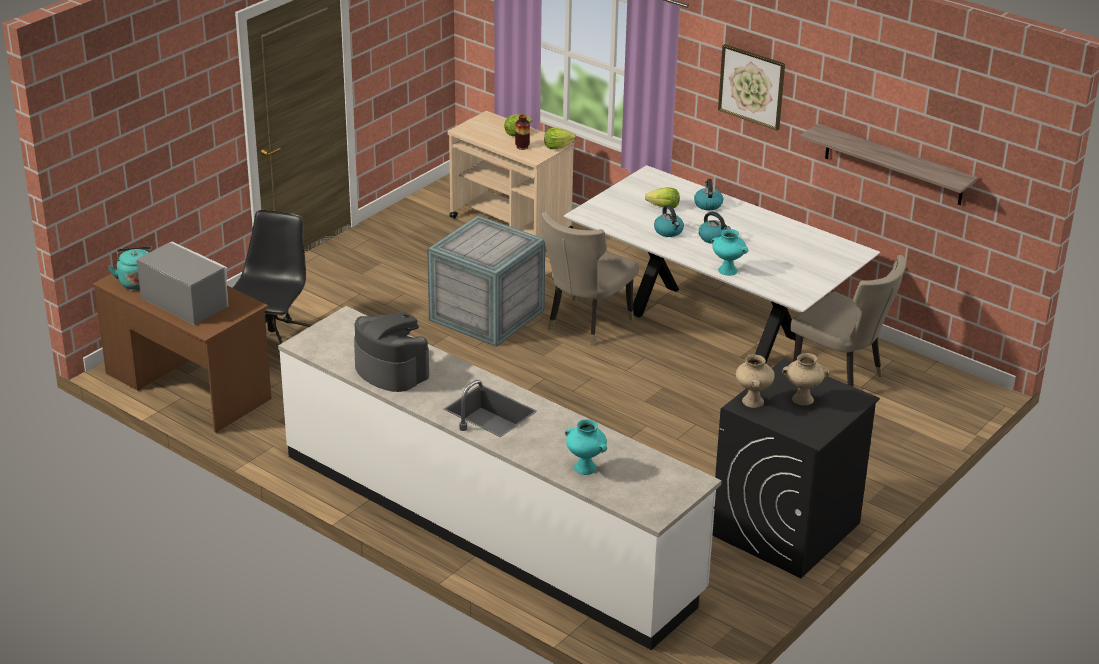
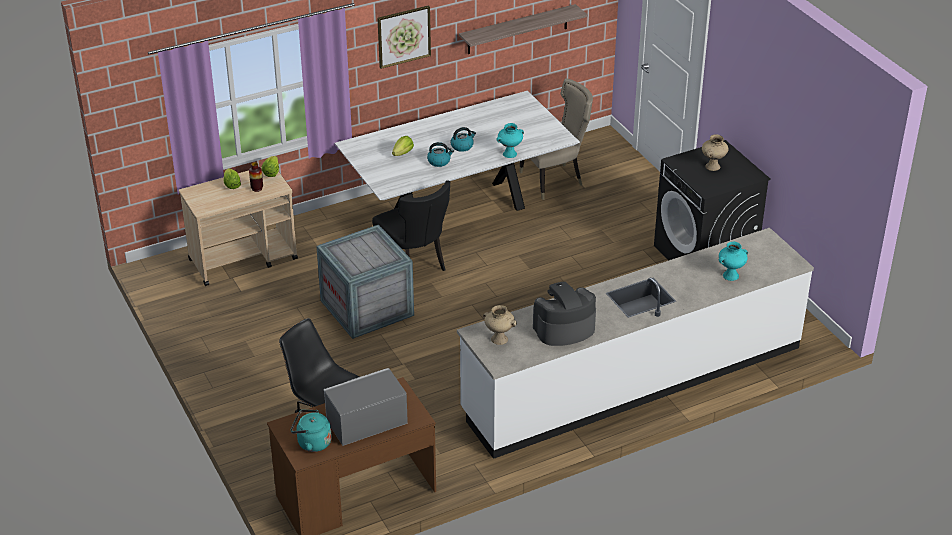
camera: 65 degrees left, 5 degrees up
(585, 324) = (414, 265): beige chair -> black chair
(708, 204) = (414, 134): kettle -> none
(752, 401) = (704, 185): beige vase -> beige vase (498, 339)

